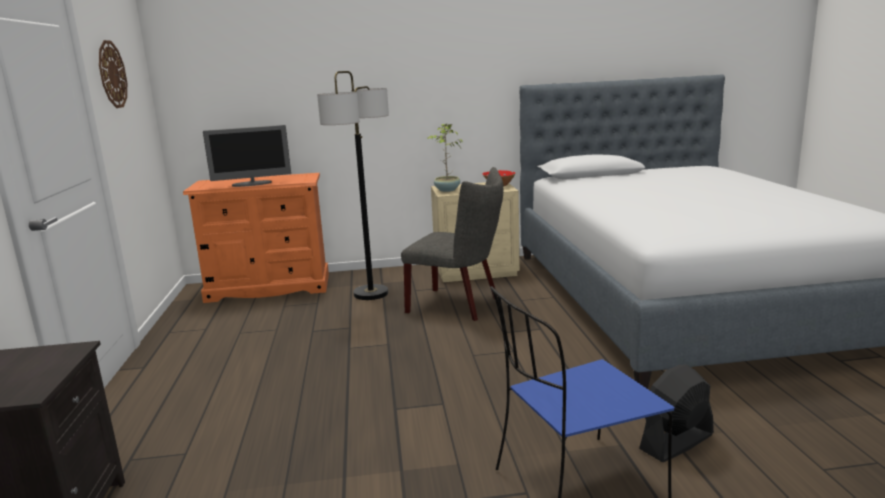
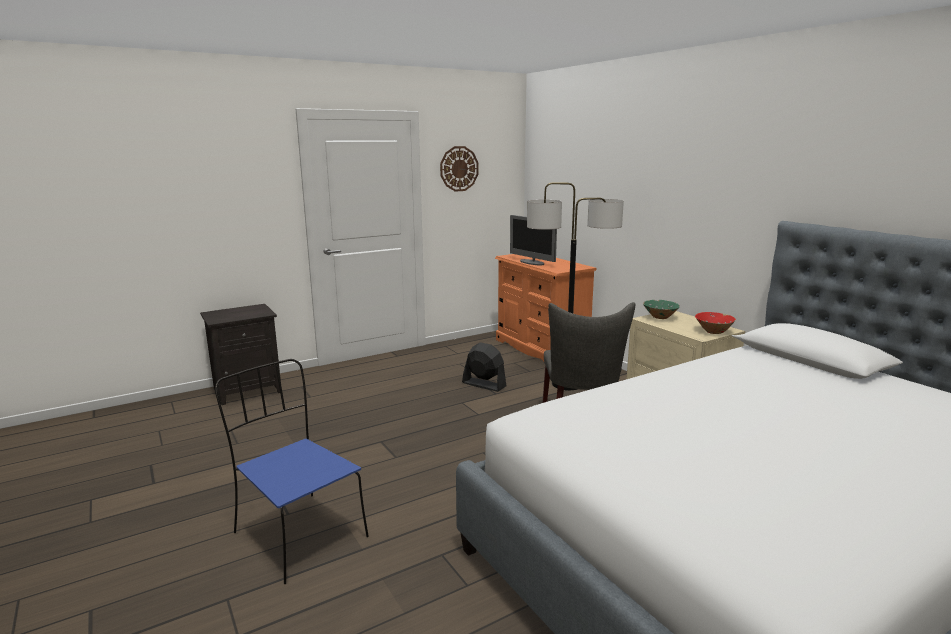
camera: 65 degrees right, 0 degrees up
(447, 190) = (660, 317): potted plant -> green bowl
(676, 442) = (375, 581): black fan -> black fan (484, 384)

